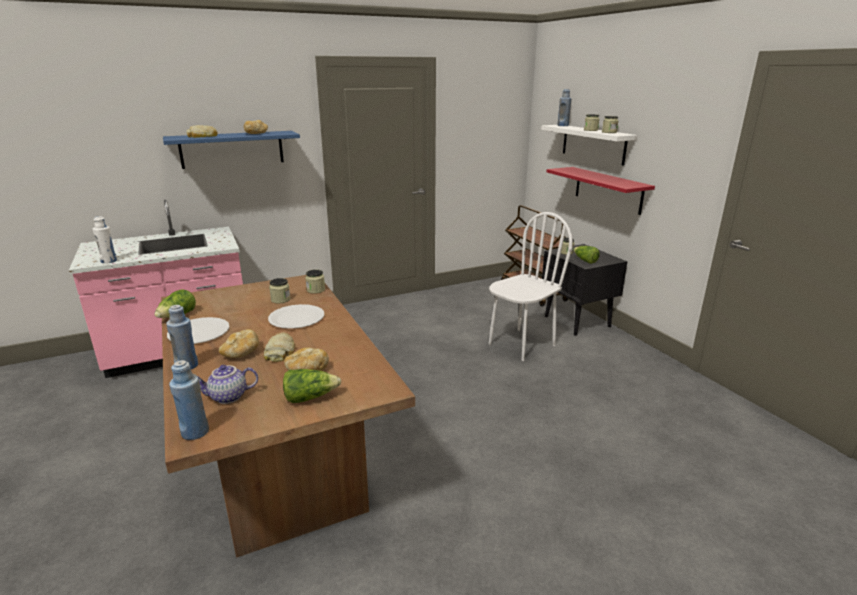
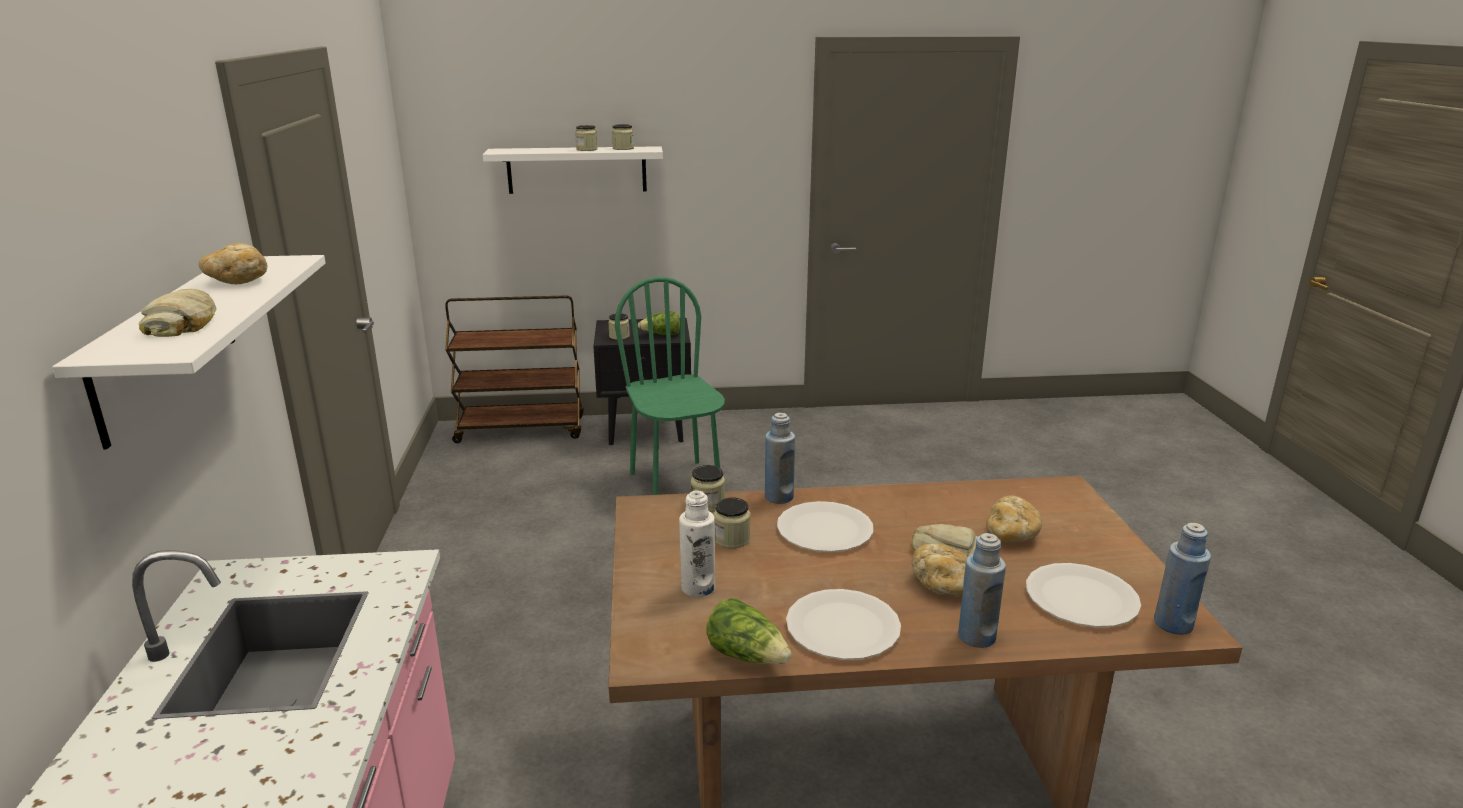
camera: 70 degrees left, 0 degrees up
(109, 261) = (326, 763): white bottle -> white bottle (698, 588)
(228, 397) = (1081, 598): teapot -> white plate
(232, 149) = (166, 345): blue shelf -> white shelf
(310, 397) = (1083, 537): lettuce -> none
(521, 344) = (676, 483): white chair -> green chair
(562, 125) = (512, 149): blue bottle -> blue bottle (778, 497)
(608, 190) = (624, 231): red shelf -> none

